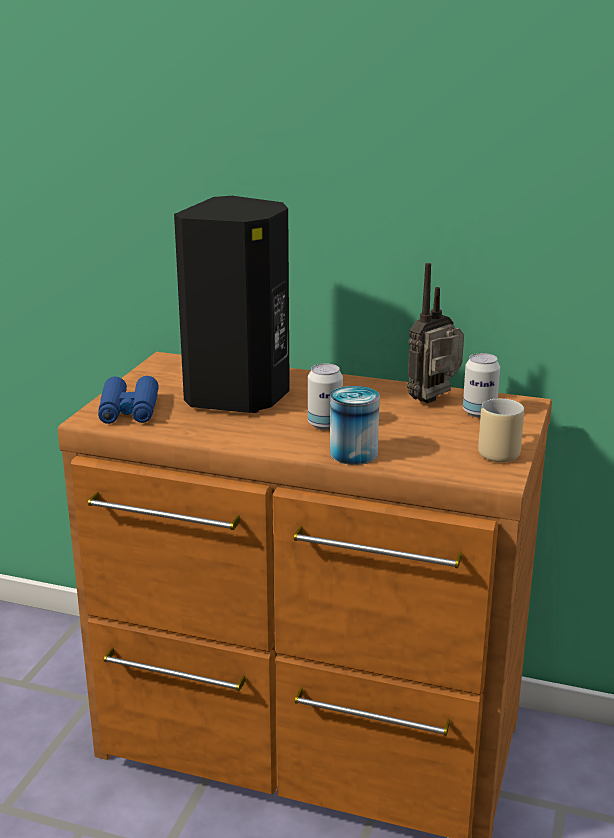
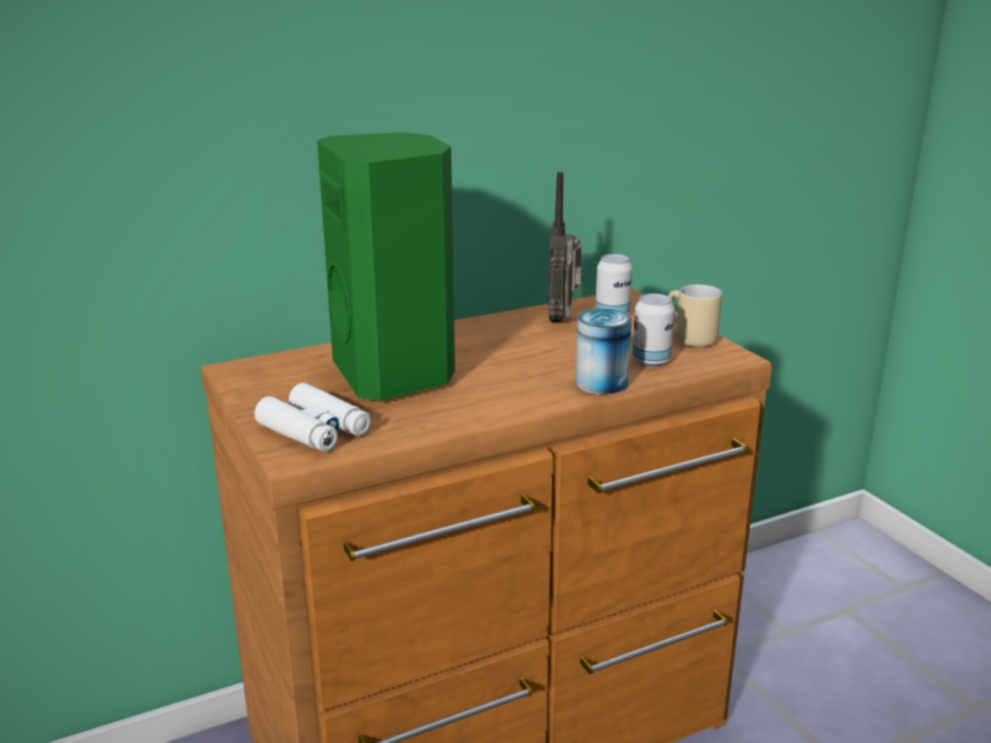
camera: 45 degrees left, 0 degrees up
(129, 410) = (314, 430): blue binoculars -> white binoculars
(240, 397) = (396, 375): black speaker -> green speaker
(324, 424) = (524, 369): can -> can (651, 361)

